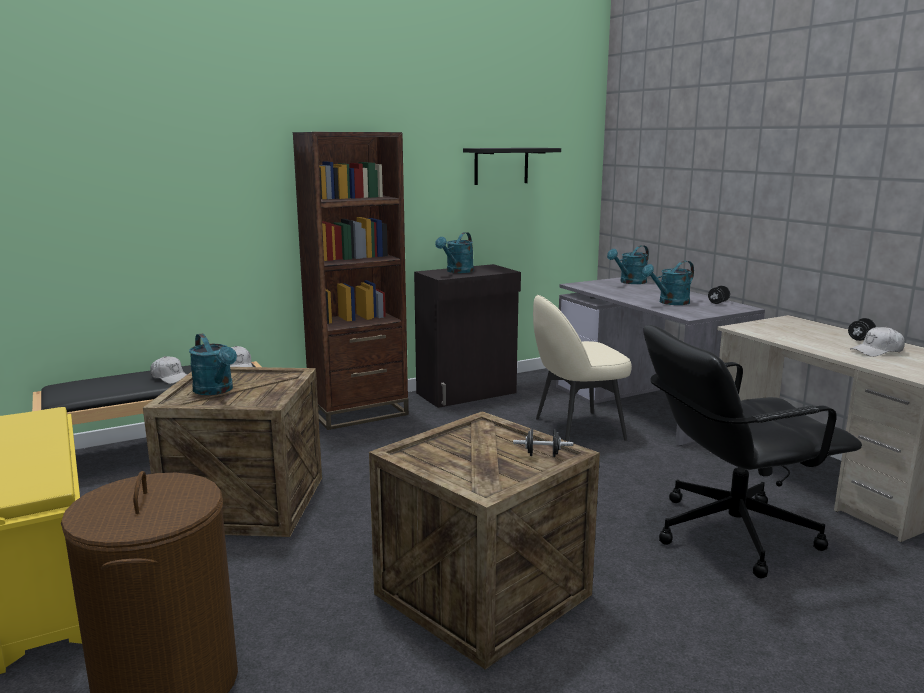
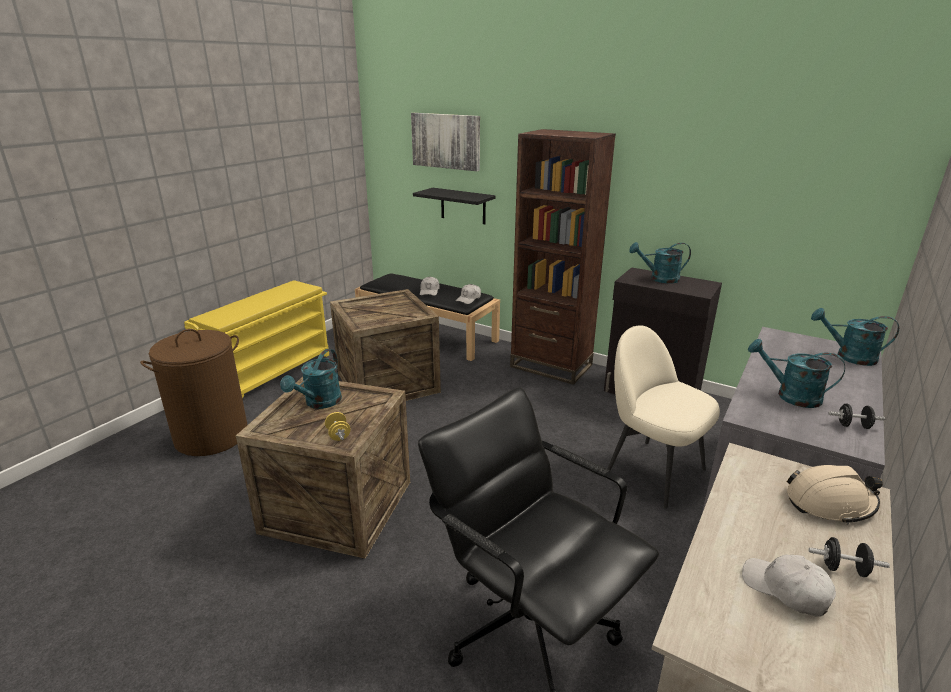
camera: 60 degrees right, 10 degrees up
(139, 158) = (446, 141): none -> picture
(216, 391) = (371, 307): turquoise watering can -> turquoise watering can (319, 403)
(501, 166) = (758, 179): black shelf -> black shelf (463, 206)
(542, 455) = (338, 435): black dumbbell -> yellow dumbbell
(798, 326) = (830, 503): none -> beige hard hat

